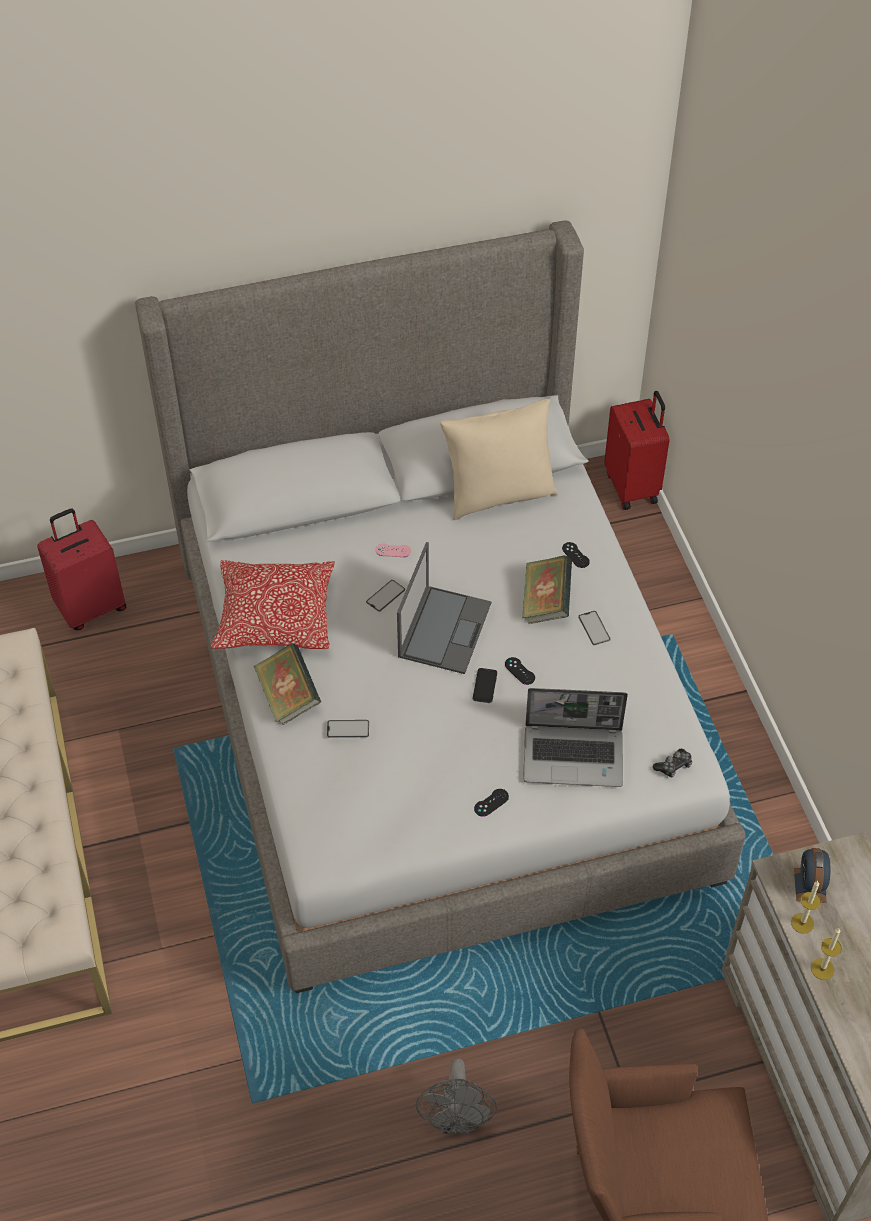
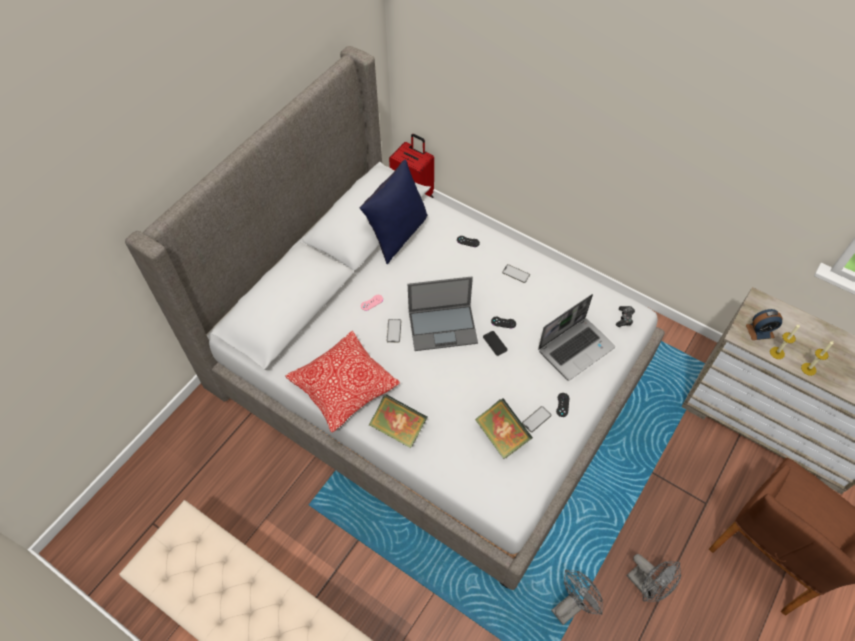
camera: 40 degrees left, 5 degrees up
(91, 607) = (179, 459): red suitcase -> none
(348, 729) = (451, 421): phone -> phone (536, 419)
(349, 1067) = (571, 604): none -> grey fan
(444, 629) = (443, 327): laptop -> laptop turned 105 degrees clockwise
(498, 495) = (397, 235): beige pillow -> blue pillow
(546, 603) = (479, 277): book -> book (502, 435)
(810, 885) = (760, 331): alarm clock -> alarm clock turned 60 degrees counterclockwise

